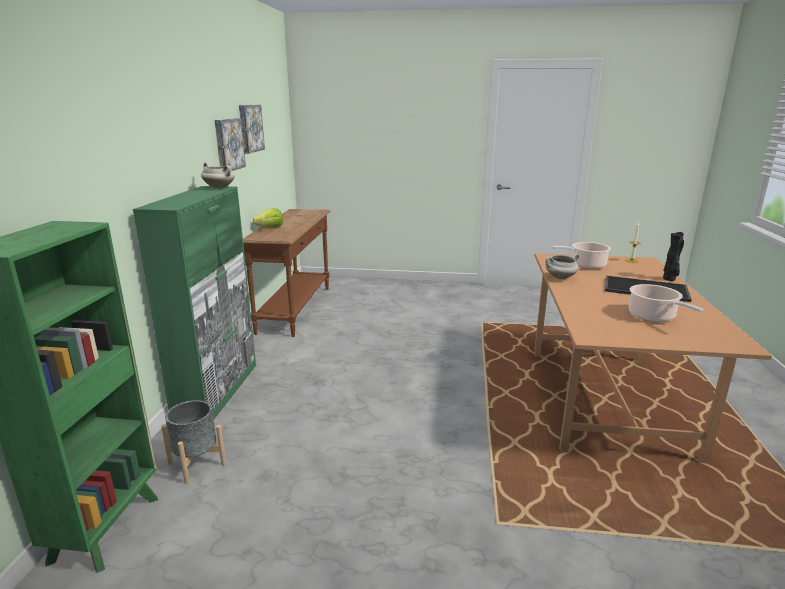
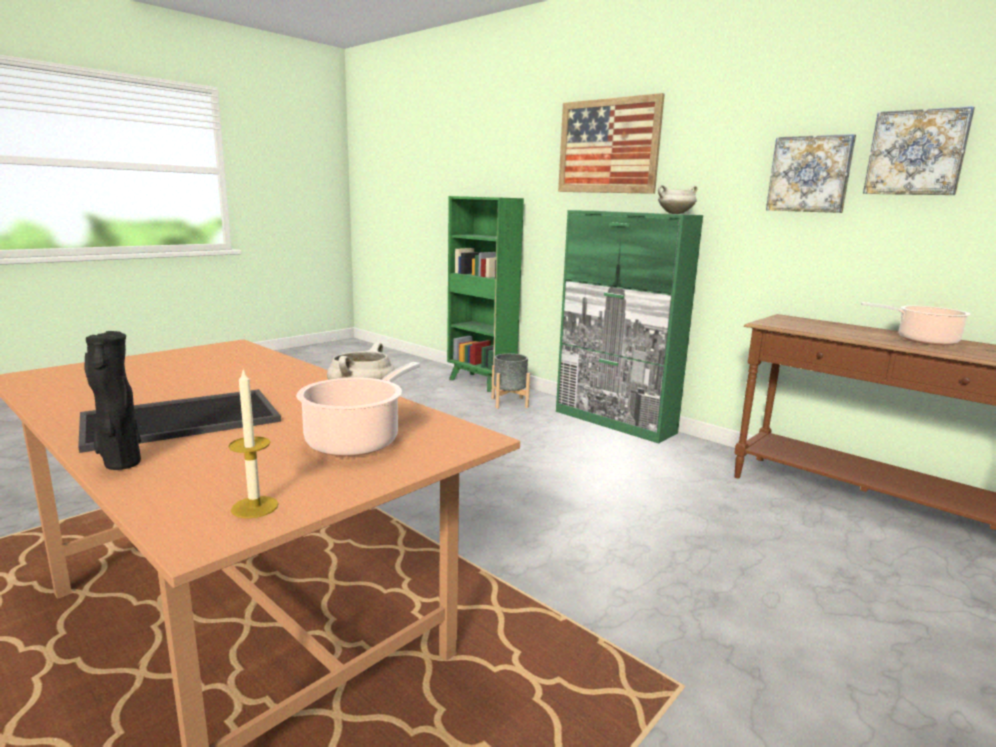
camera: 125 degrees right, 5 degrees down
(124, 130) = (608, 146): none -> picture
(270, 227) = (858, 328): lettuce -> none
(653, 317) = (157, 378): cooking pot -> cooking pot (922, 340)

